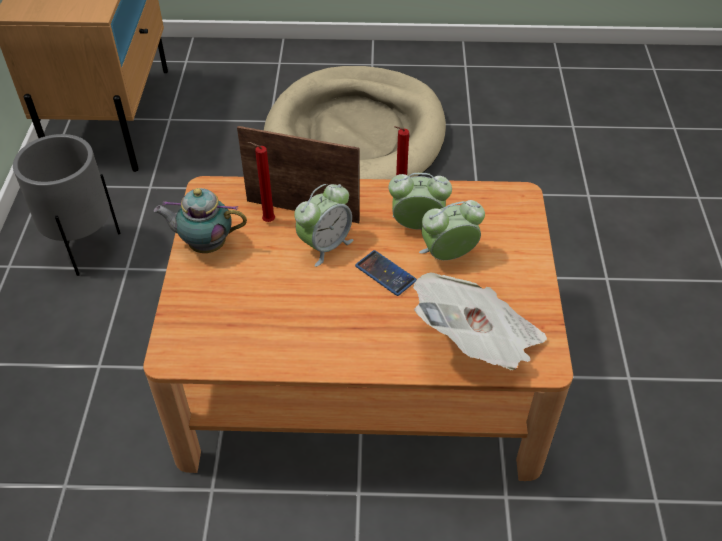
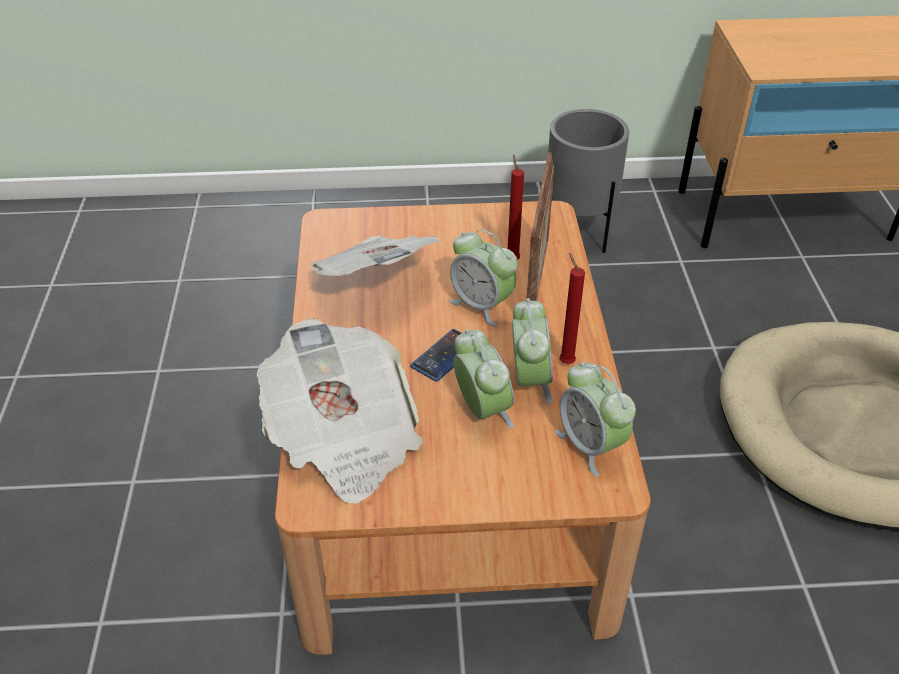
camera: 85 degrees right, 5 degrees down
(205, 245) = (469, 223): teapot -> none
(277, 317) = (375, 280): none -> newspaper
(483, 202) = (590, 445): none -> alarm clock

